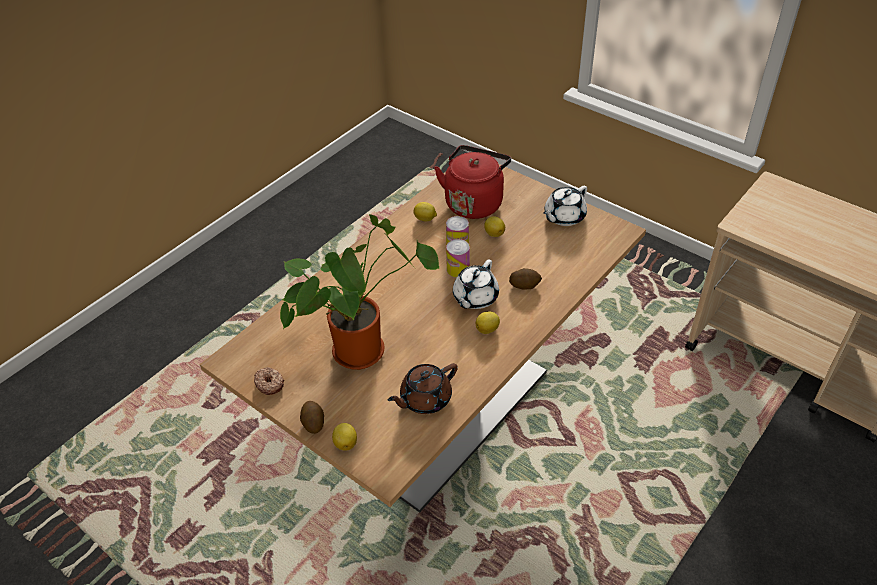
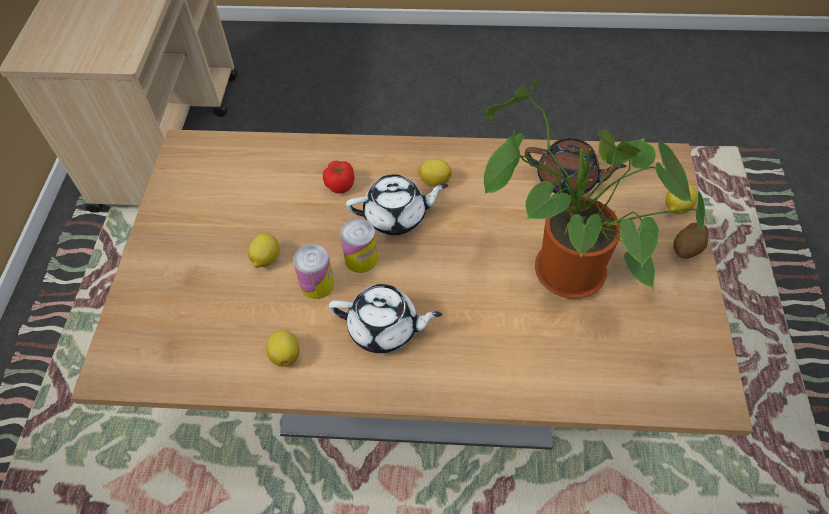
camera: 125 degrees left, 10 degrees up
(270, 384) = (692, 325): donut -> none
(474, 202) = (209, 317): red kettle -> none
(524, 285) = (341, 185): potato -> tomato
(563, 217) = (187, 207): white teapot -> white teapot (384, 328)

